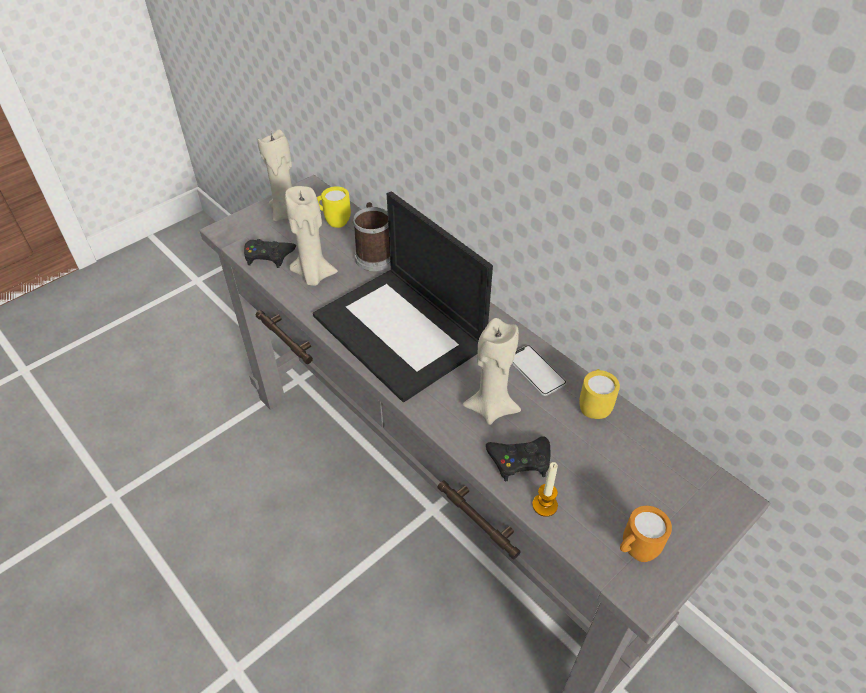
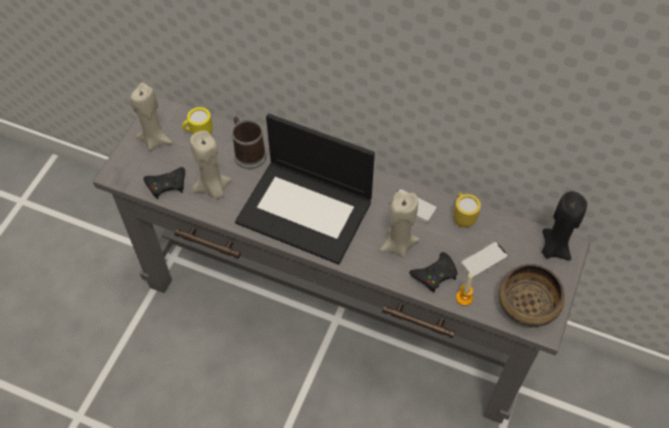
camera: 25 degrees left, 10 degrees up
(597, 468) = (484, 260): none -> phone
(634, 551) = (528, 304): orange mug -> bowl
(708, 491) = (553, 248): none -> black candle

